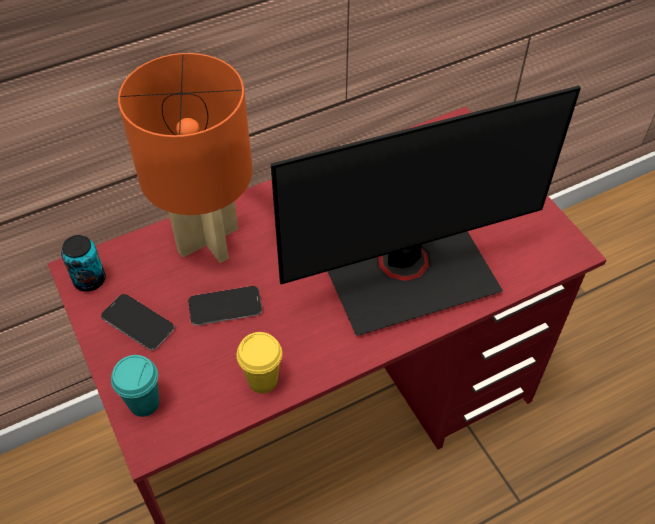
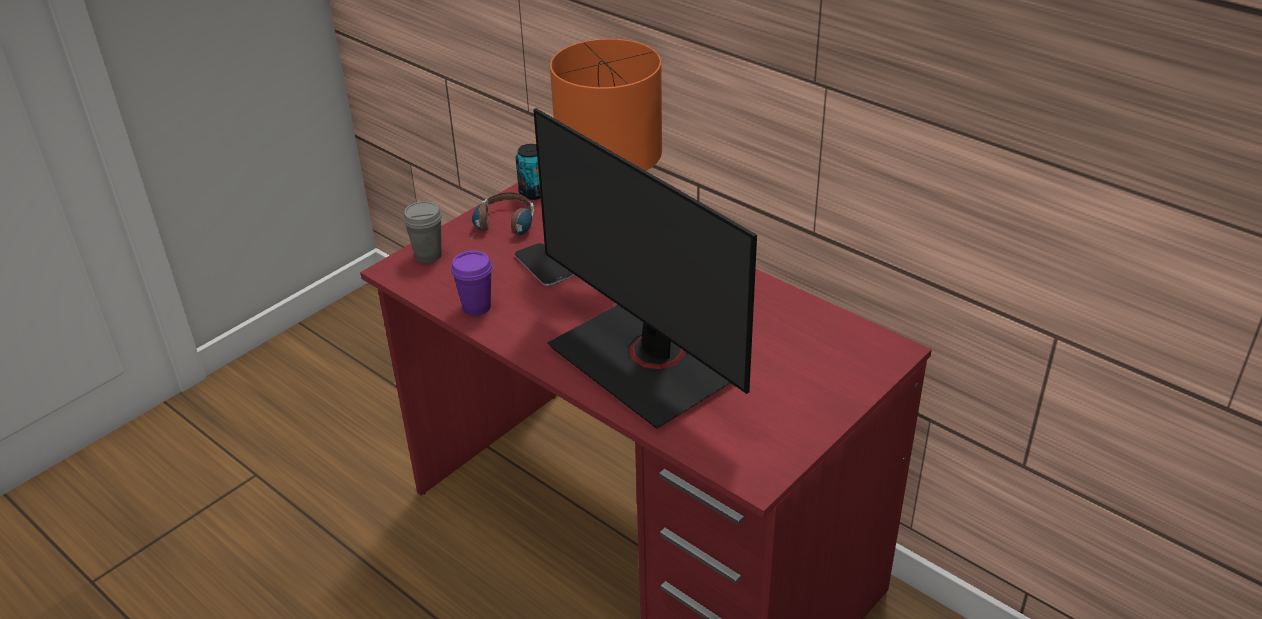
camera: 70 degrees right, 15 degrees down
(138, 323) = (503, 228): phone -> headphones
(144, 403) = (428, 255): turquoise cup -> grey cup
(262, 380) = (476, 307): yellow cup -> purple cup

